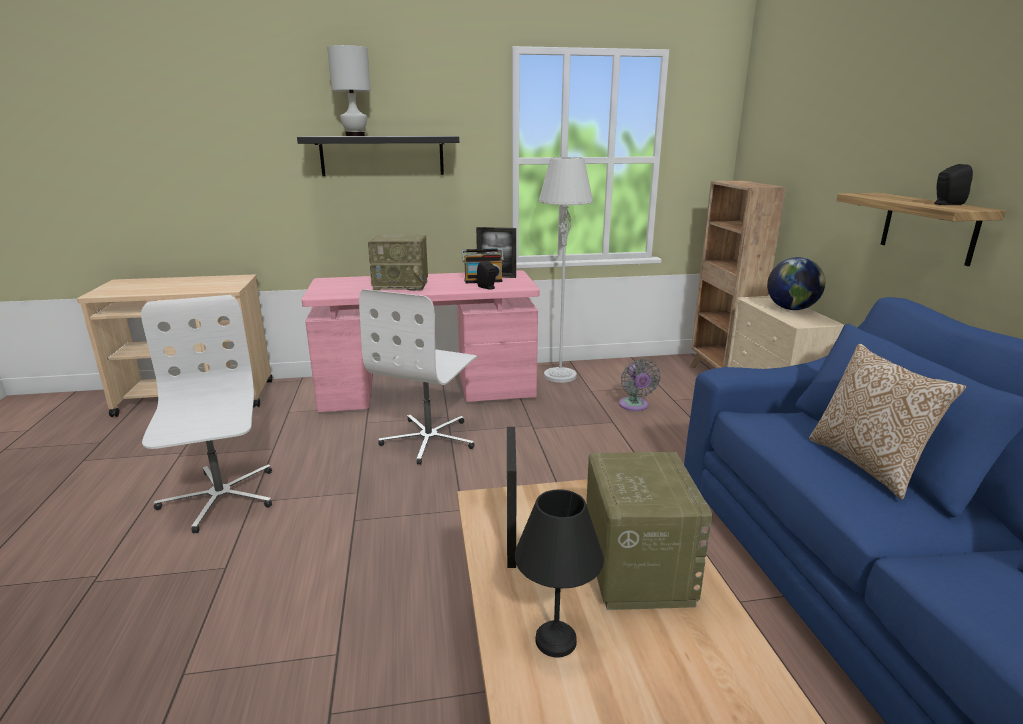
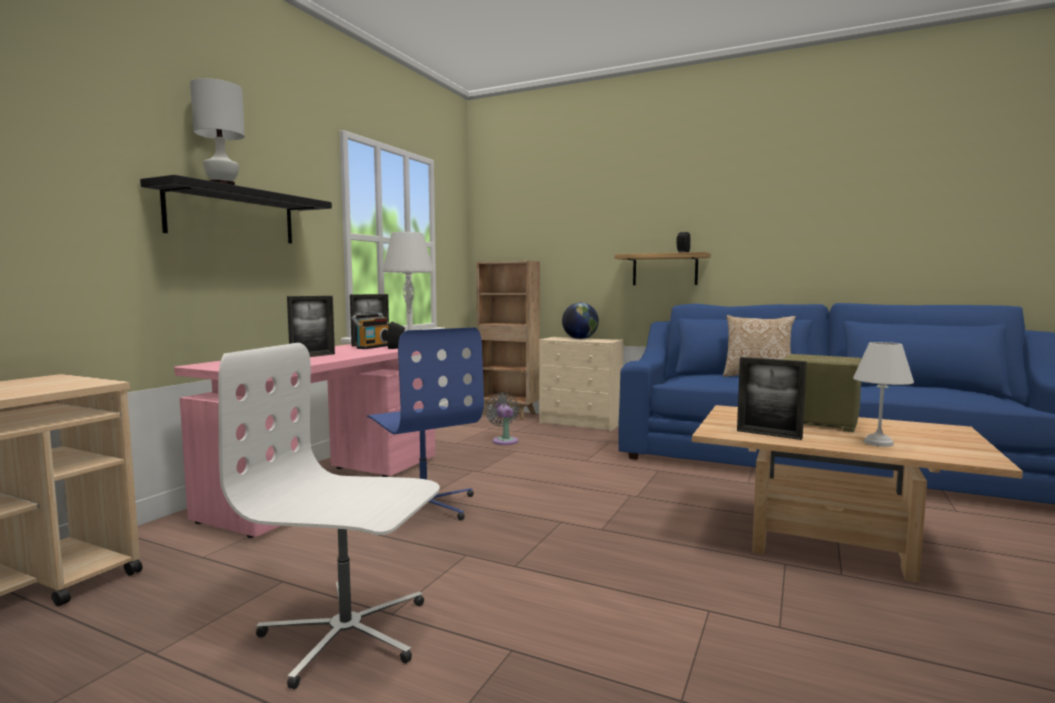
camera: 55 degrees left, 15 degrees down
(402, 285) = (313, 356): radio -> picture frame
(430, 439) = (424, 506): white office chair -> blue office chair
(553, 640) = (878, 443): black table lamp -> white table lamp
(634, 406) = (504, 440): grey fan -> grey fan turned 135 degrees counterclockwise

